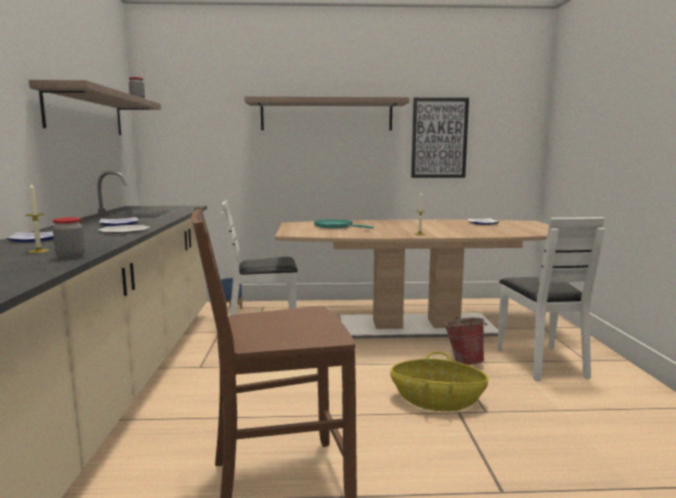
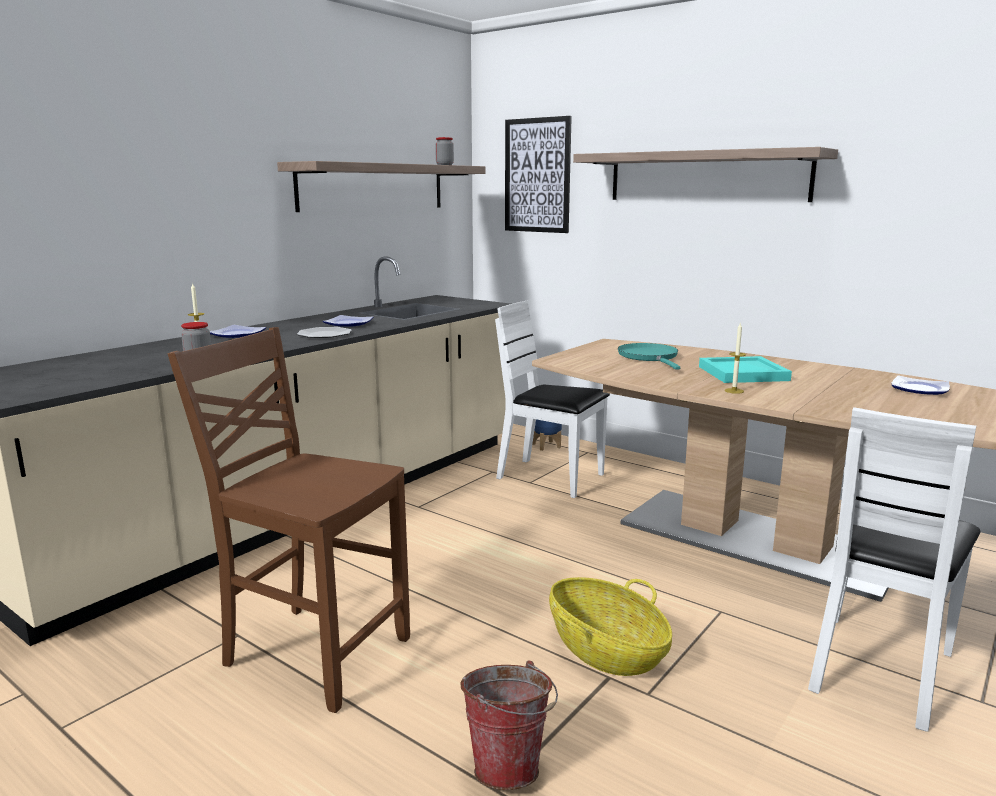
camera: 40 degrees right, 5 degrees up
(400, 227) = (743, 373): none -> turquoise tray
(439, 138) = (904, 217): picture -> picture (537, 175)
(464, 361) = (741, 615): bucket -> bucket (509, 765)

